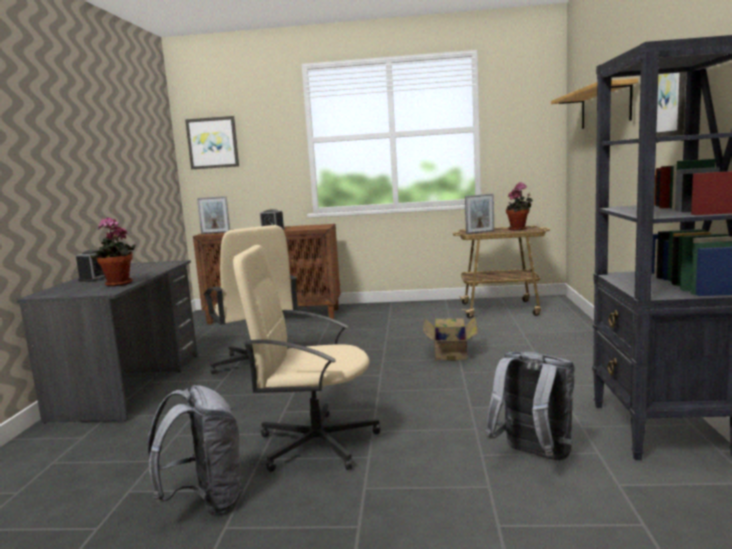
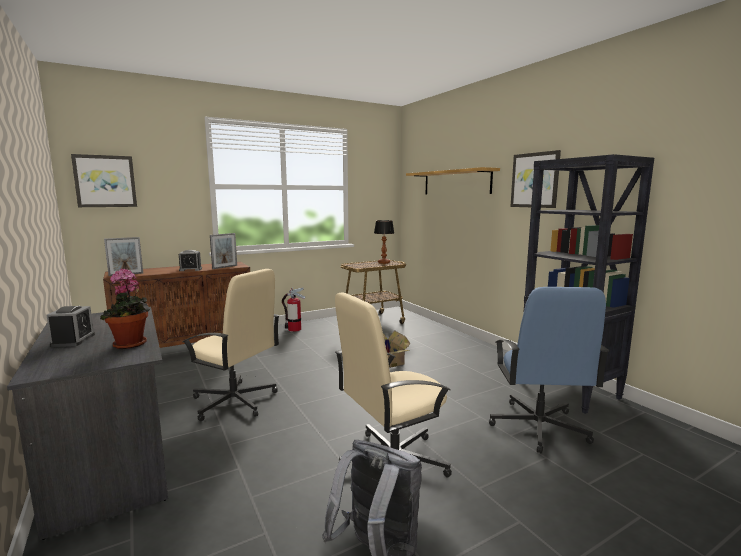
camera: 35 degrees left, 0 degrees up
(397, 308) = (294, 329): none -> fire extinguisher
(480, 232) = (362, 266): picture frame -> picture frame (225, 267)
(519, 229) = (384, 262): potted plant -> table lamp
(533, 456) = (538, 427): grey backpack -> blue office chair

